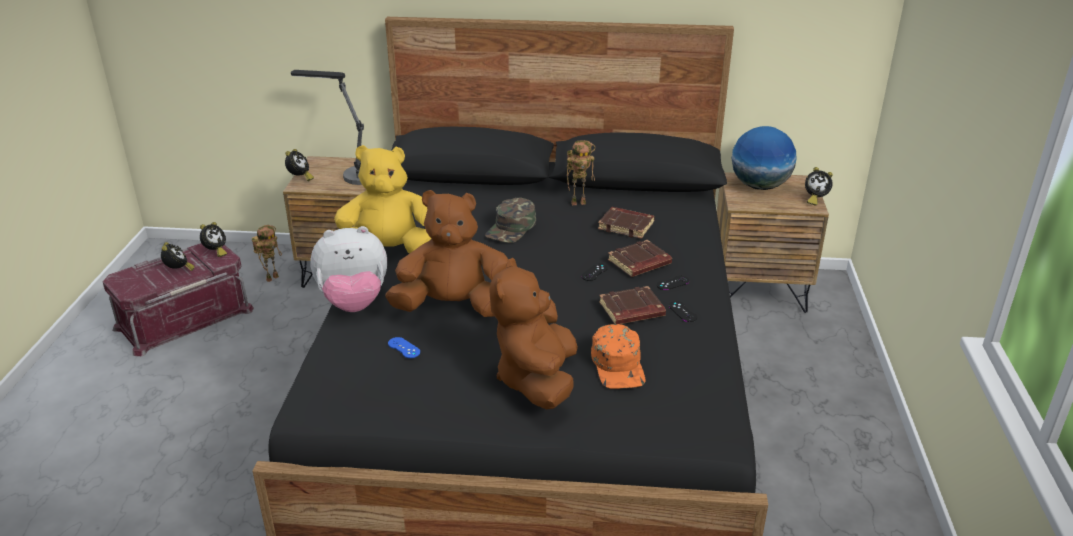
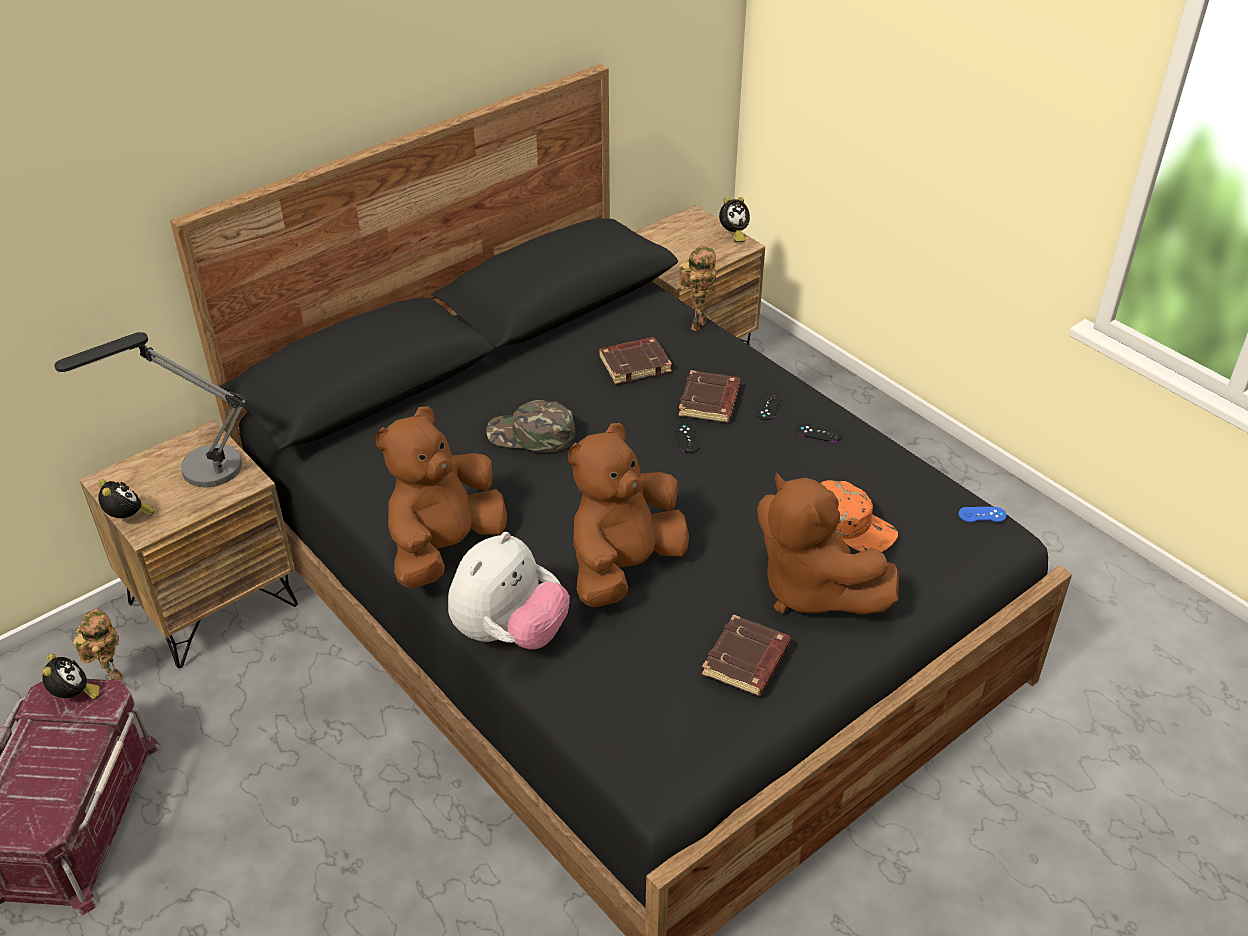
camera: 45 degrees left, 10 degrees up
(178, 271) = (58, 755): alarm clock -> none
(388, 252) = (444, 548): yellow plush toy -> brown plush toy
(404, 348) = (660, 644): blue game controller -> blue game controller (982, 515)
(512, 228) = (530, 435): green cap -> green cap turned 120 degrees clockwise
(579, 202) = (546, 361): toy robot -> toy robot (697, 324)
(631, 311) = (778, 460): brown book -> brown book (746, 661)
(759, 186) = (666, 243): globe -> none

